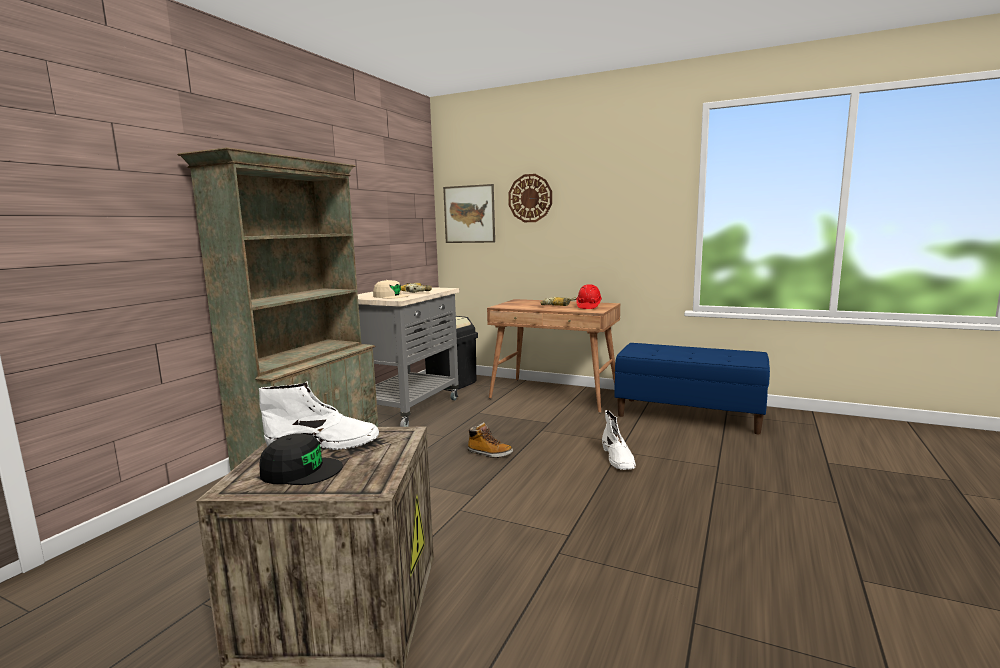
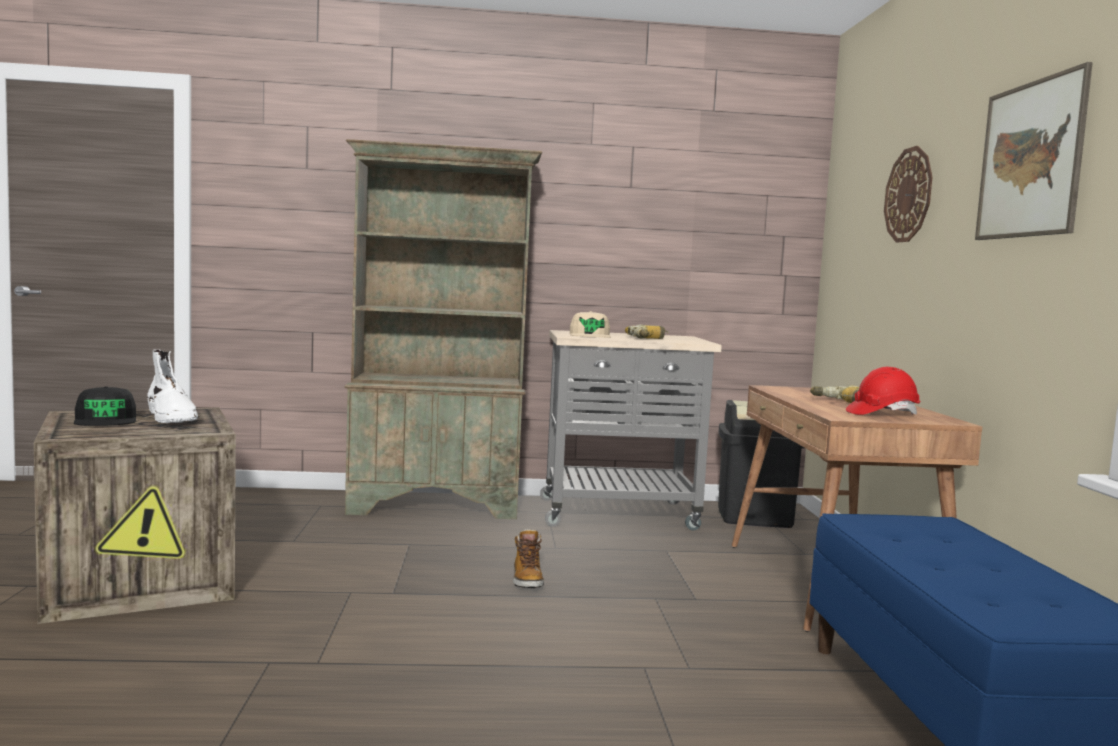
camera: 60 degrees right, 5 degrees down
(469, 214) = (849, 229): picture -> picture (1030, 159)
(618, 458) = (610, 669): white boot -> none

